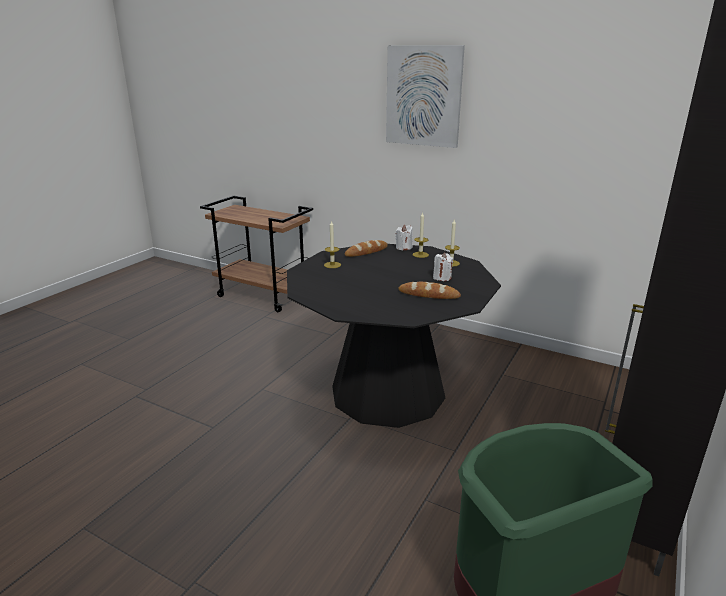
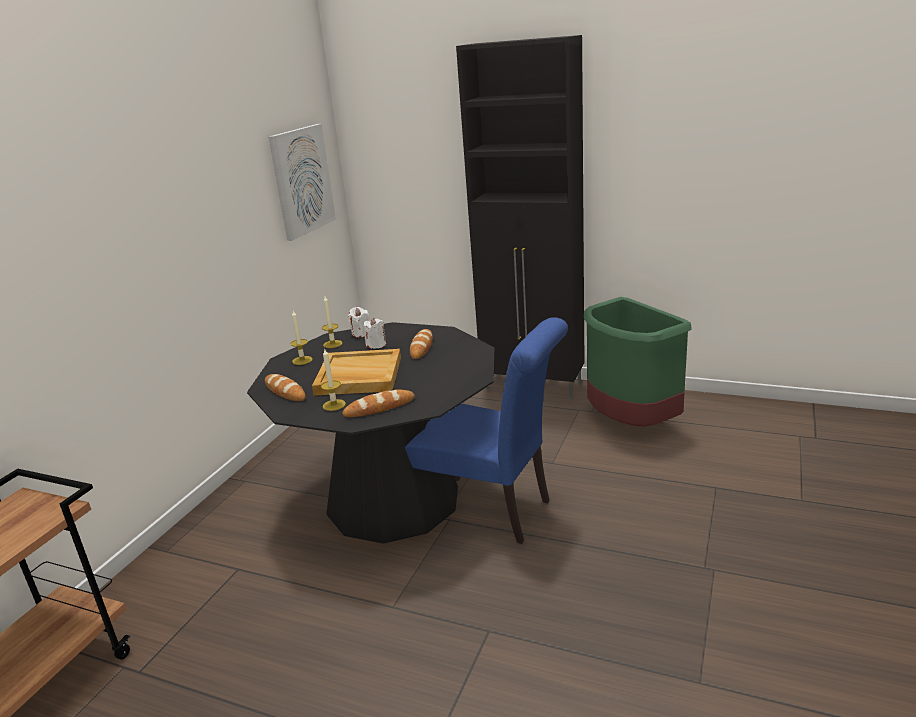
camera: 95 degrees left, 0 degrees up
(316, 278) = (379, 407): none -> bread
(351, 445) = (493, 511): none -> blue chair
(378, 271) = (358, 376): none -> beige tray
(403, 248) = (274, 371): white candle -> white candle (361, 333)
(424, 96) = (123, 199): picture -> picture (302, 181)

